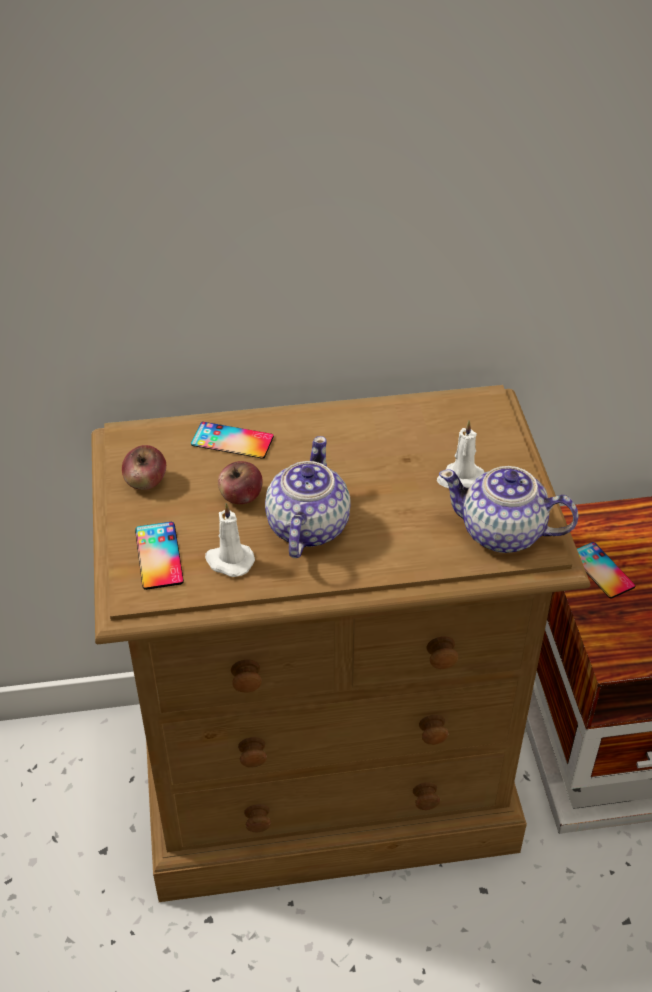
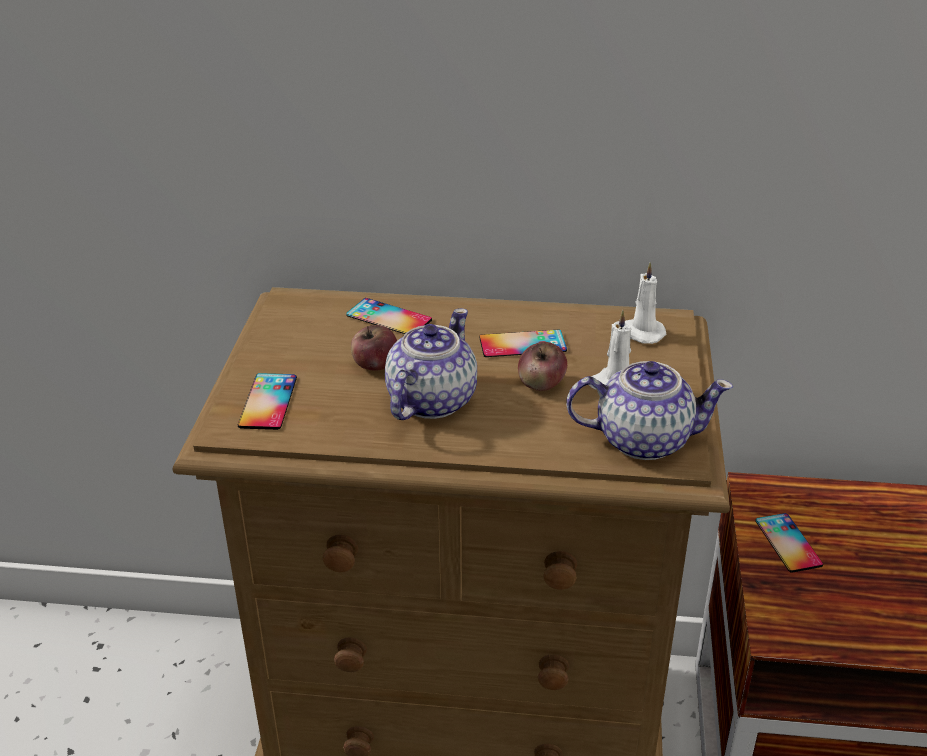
camera: 15 degrees right, 10 degrees down
(146, 482) = (287, 339): apple -> apple (541, 384)
(229, 561) = (336, 417): white candle -> white candle (640, 333)
(366, 449) = (522, 344): none -> phone
(503, 533) = (642, 439): teapot -> teapot turned 150 degrees clockwise

